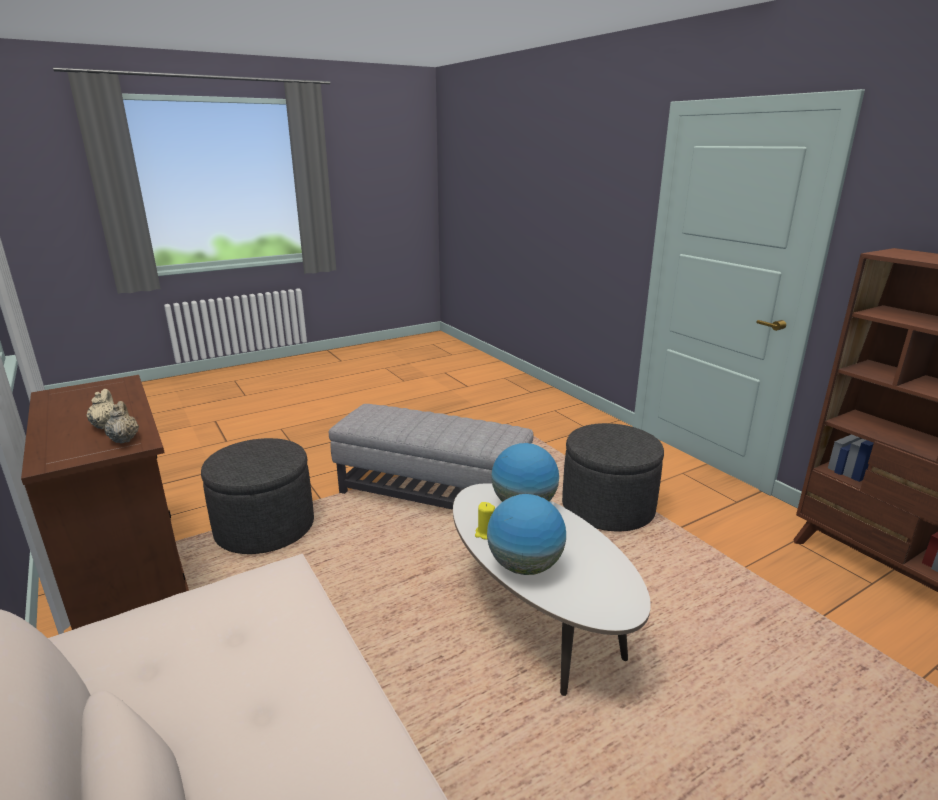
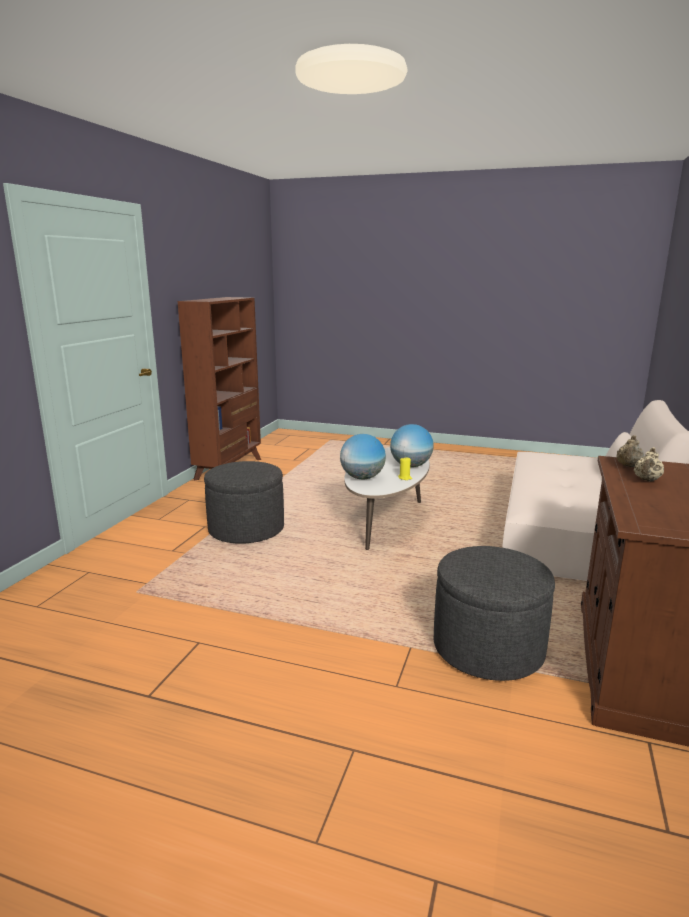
camera: 130 degrees left, 5 degrees down
(432, 494) = (319, 595): grey ottoman -> none

